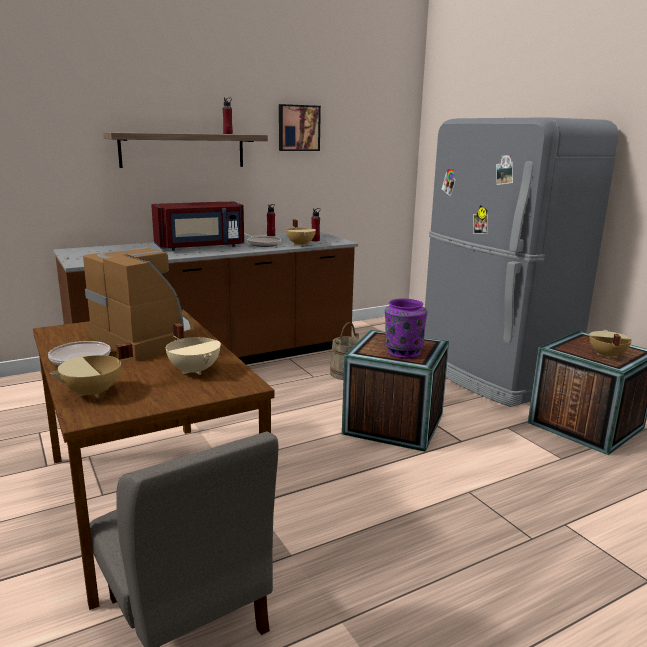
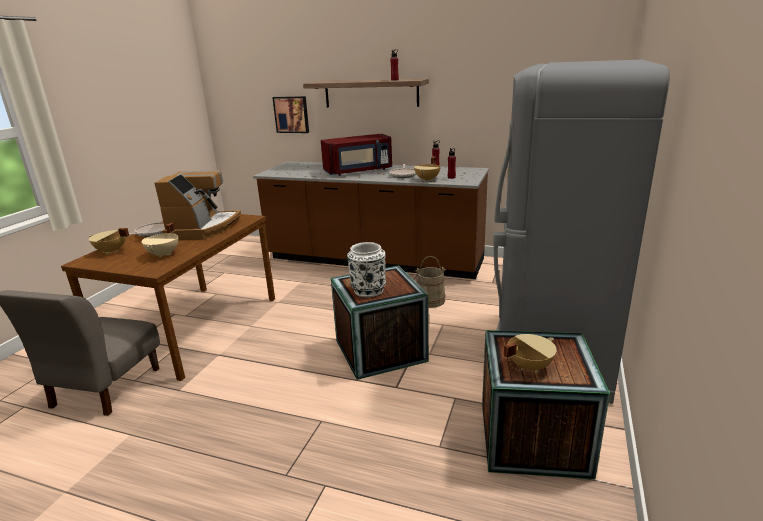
camera: 50 degrees right, 5 degrees up
(200, 247) = (358, 171): red microwave -> red microwave turned 45 degrees counterclockwise
(298, 128) = (473, 70): picture -> picture (291, 114)
(403, 352) = (368, 290): purple vase -> white vase

